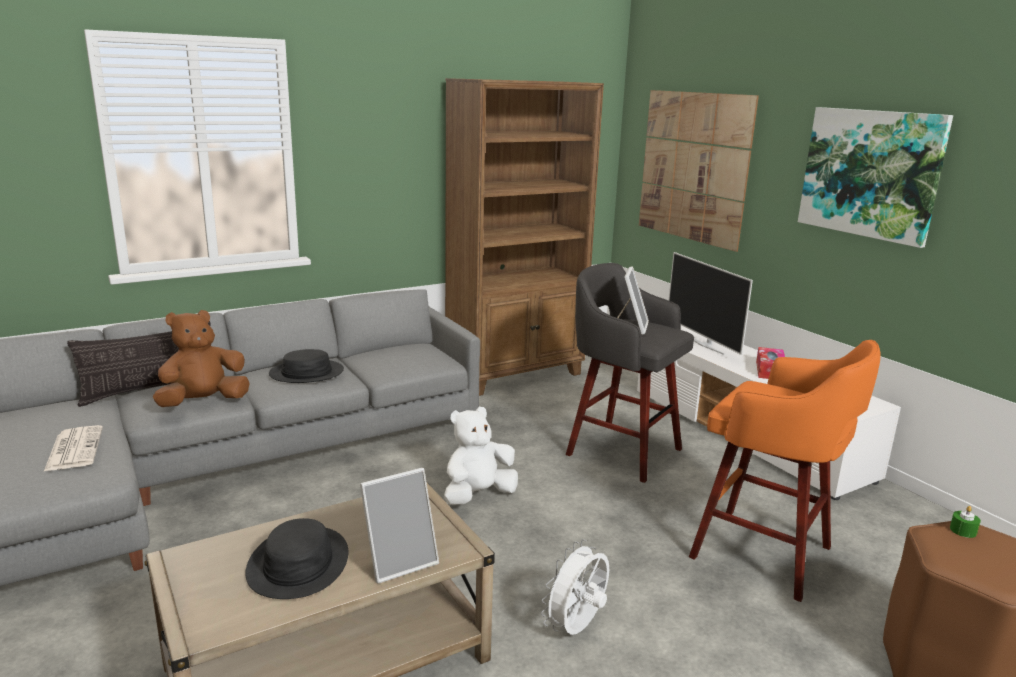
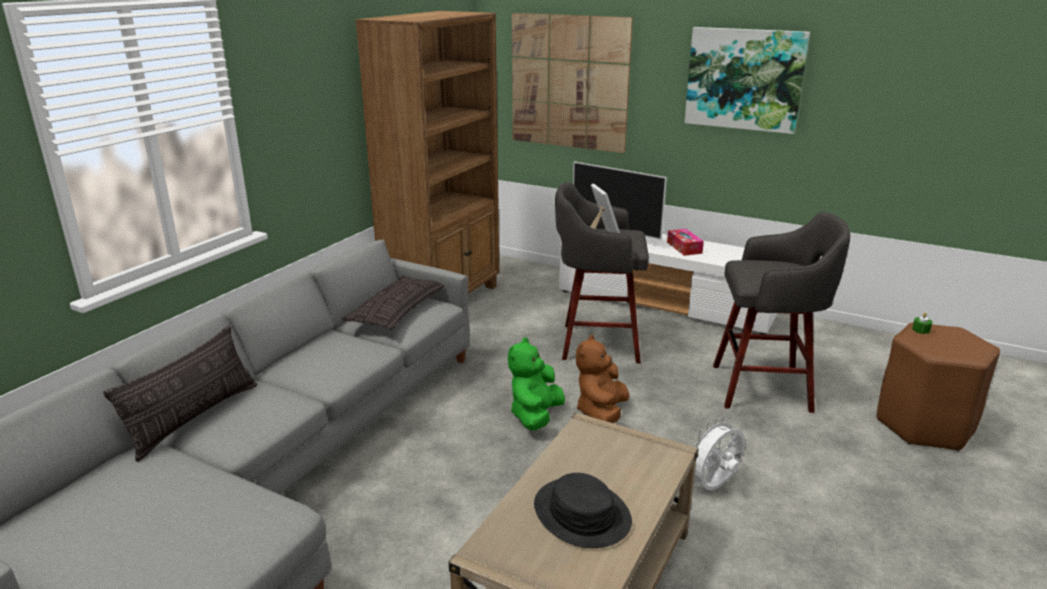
camera: 30 degrees left, 5 degrees up
(74, 449) = (213, 503): newspaper -> none
(203, 402) = (272, 412): brown plush toy -> brown plush toy (601, 412)
(306, 373) = (335, 352): black hat -> none
(399, 561) = (648, 480): picture frame -> none
(403, 355) = (398, 309): none -> pillow
(478, 495) = (535, 416): white plush toy -> green plush toy
(577, 628) = (713, 487): white fan -> white fan turned 45 degrees clockwise
(766, 554) = (765, 388): orange stool -> grey stool

